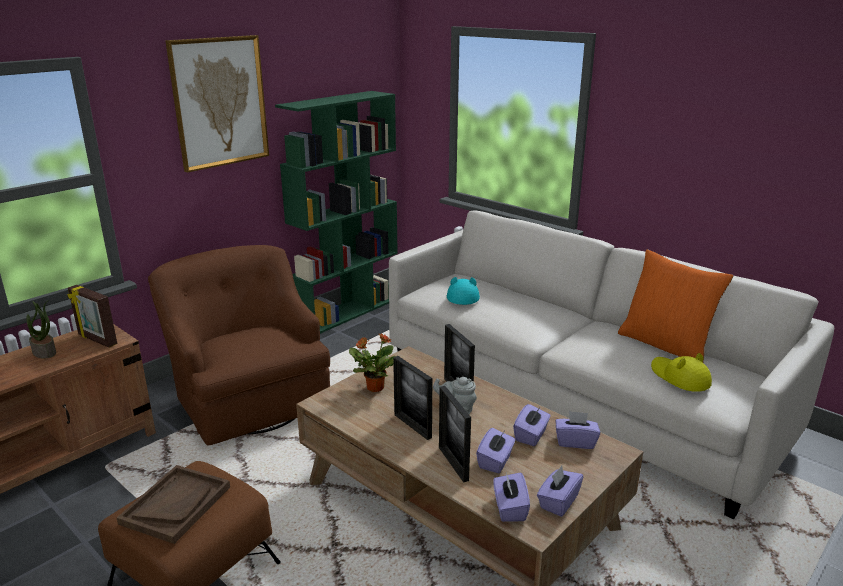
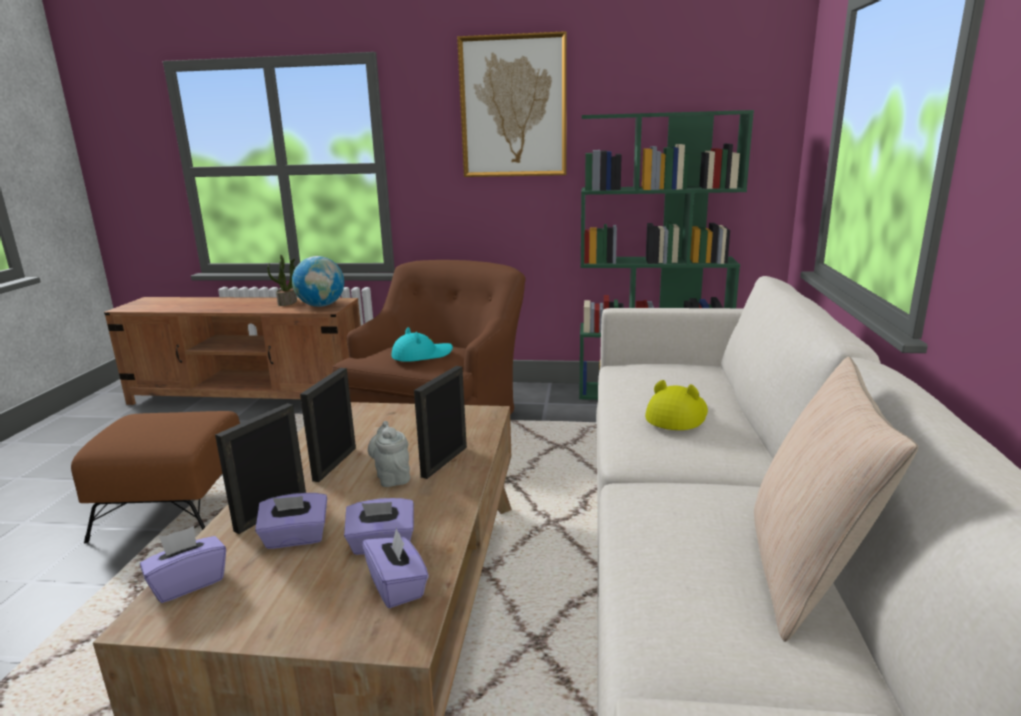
camera: 55 degrees right, 5 degrees down
(97, 340) = (321, 305): picture frame -> globe
(176, 505) = (151, 424): brown tray -> none
(374, 387) = (396, 420): potted plant -> none
(462, 296) = (653, 382): turquoise hat -> turquoise hat (421, 355)
(558, 502) = (222, 619): purple tissue box -> none
(665, 345) = (805, 572): orange pillow -> beige pillow
(679, 377) = (692, 621): yellow hat -> yellow hat (677, 415)

